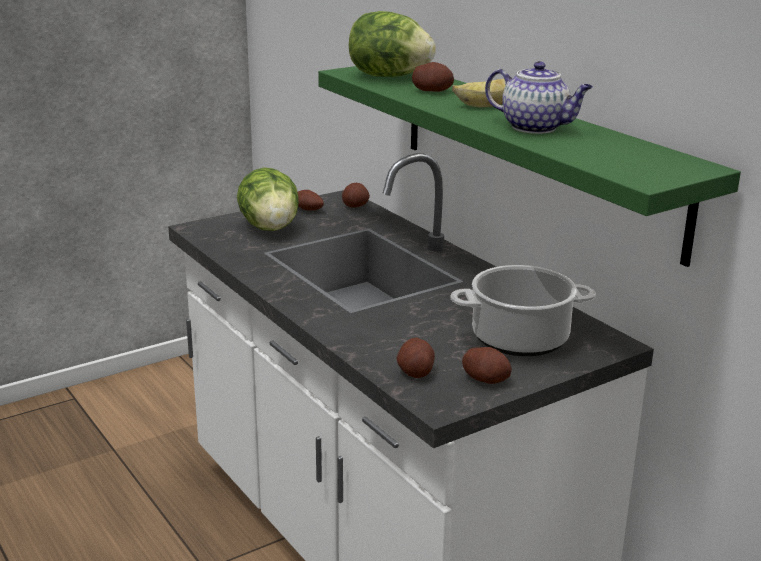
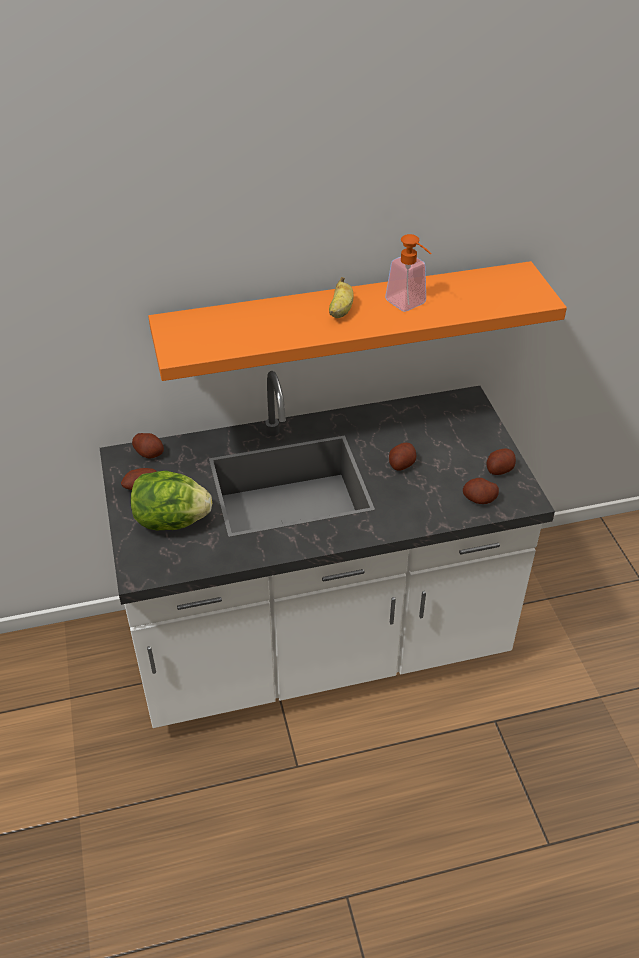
camera: 70 degrees left, 20 degrees up
(389, 76) = (213, 333): lettuce -> none
(432, 91) = (278, 323): potato -> potato (401, 464)
(521, 338) = (448, 436): cooking pot -> none
(534, 152) = (346, 319): green shelf -> orange shelf
(536, 127) = (410, 305): teapot -> soap dispenser

